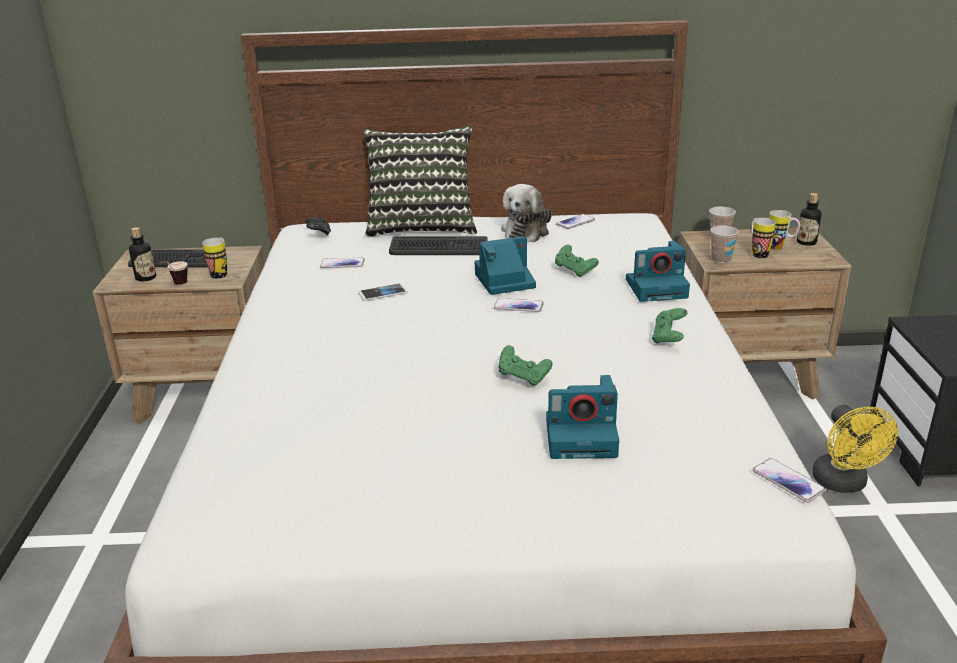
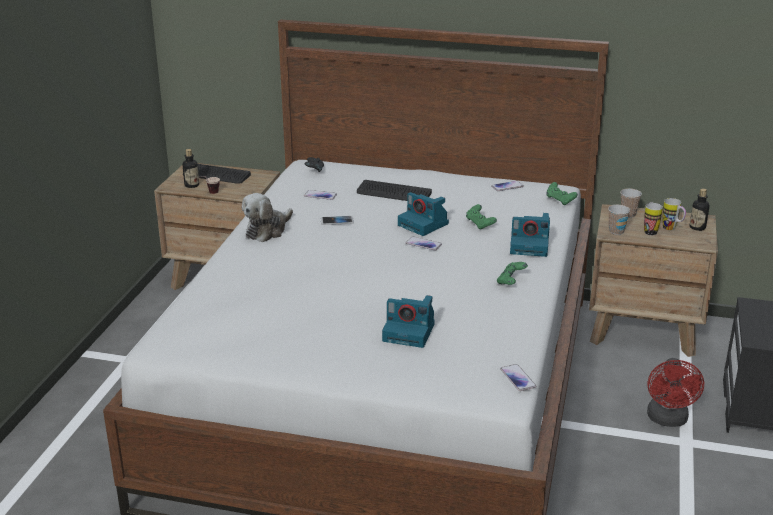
camera: 15 degrees right, 0 degrees up
(221, 273) = (243, 189): mug -> none
(422, 226) = (391, 174): pillow -> none
(503, 281) = (424, 224): camera -> camera turned 135 degrees counterclockwise
(523, 377) = (396, 291): green game controller -> green game controller (560, 201)
(526, 231) = (466, 188): plush toy -> plush toy (267, 230)
(843, 484) = (668, 420): yellow fan -> red fan

